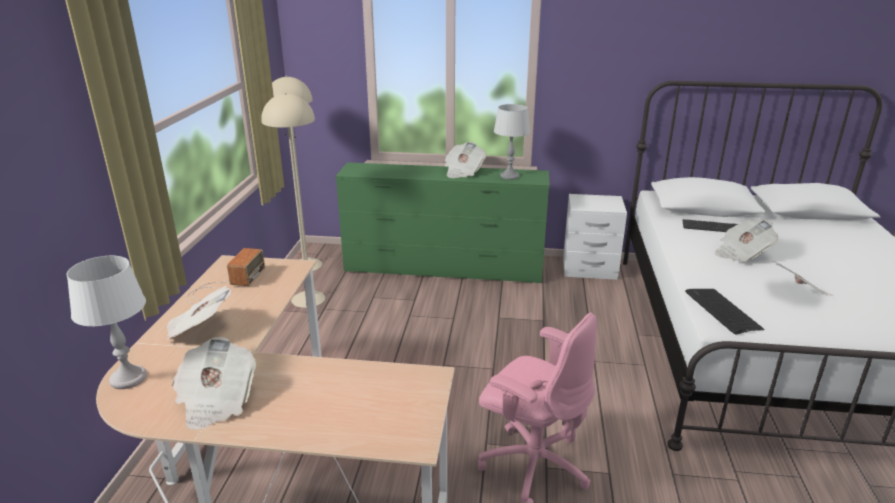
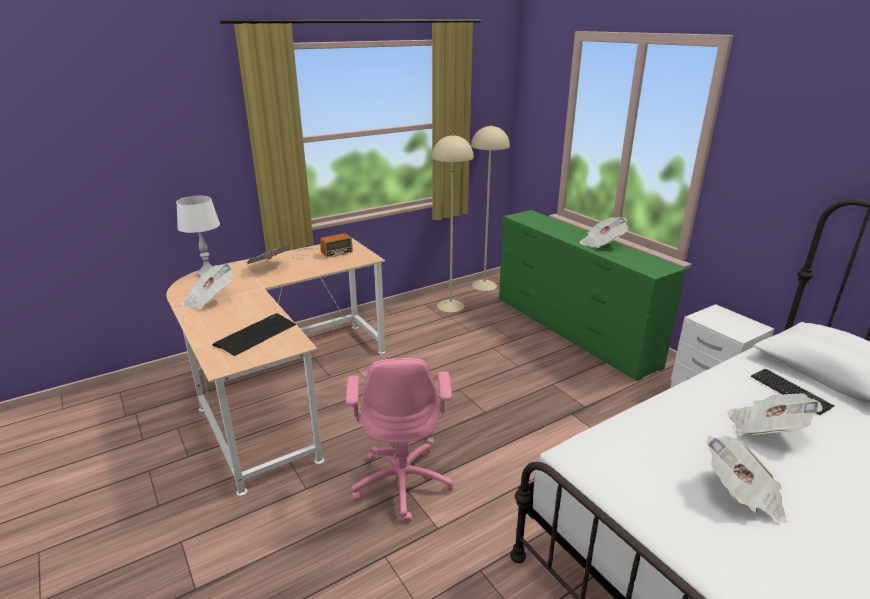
camera: 50 degrees right, 0 degrees up
(510, 176) = (635, 260): grey table lamp -> none
(722, 311) = (609, 449): keyboard -> keyboard (256, 335)

